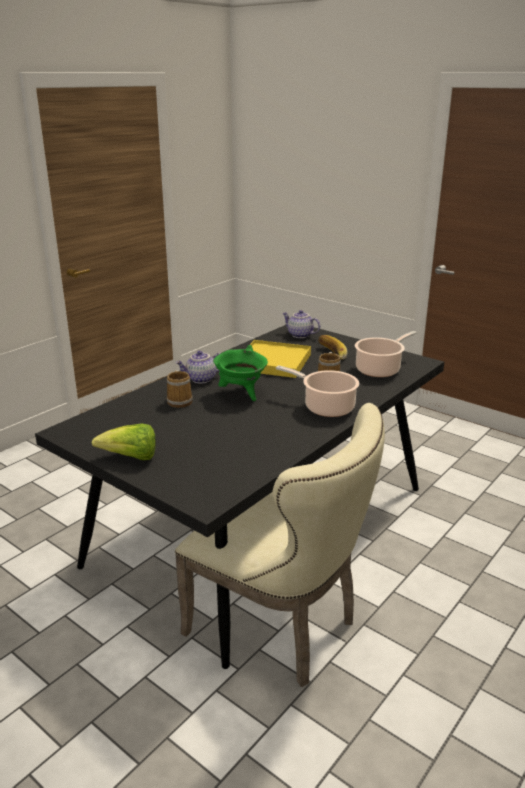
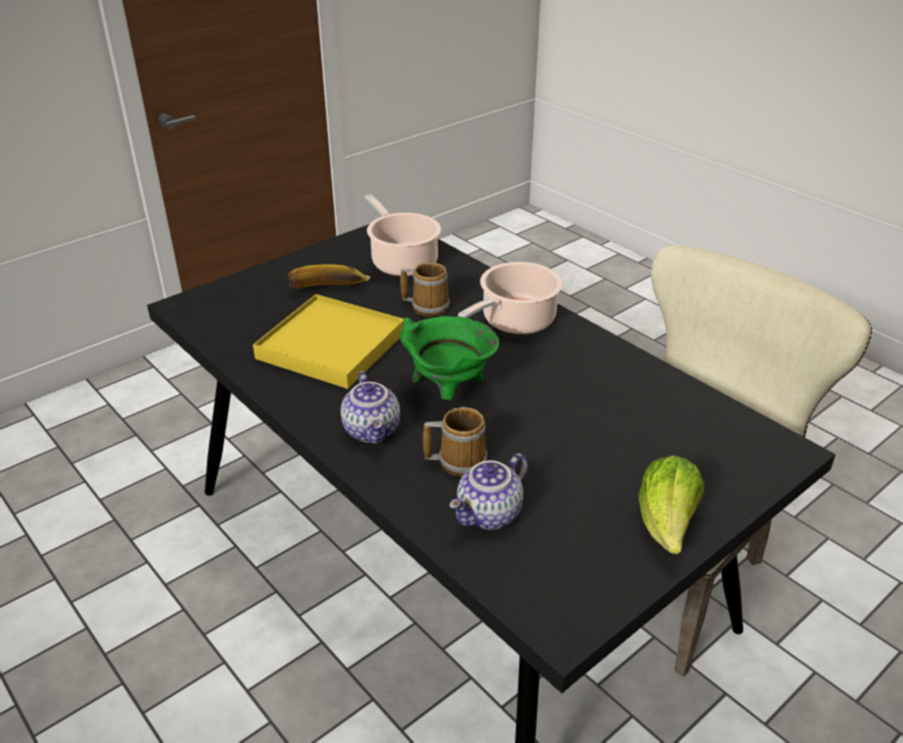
camera: 80 degrees left, 10 degrees up
(299, 335) = (223, 306): teapot -> teapot (490, 515)

